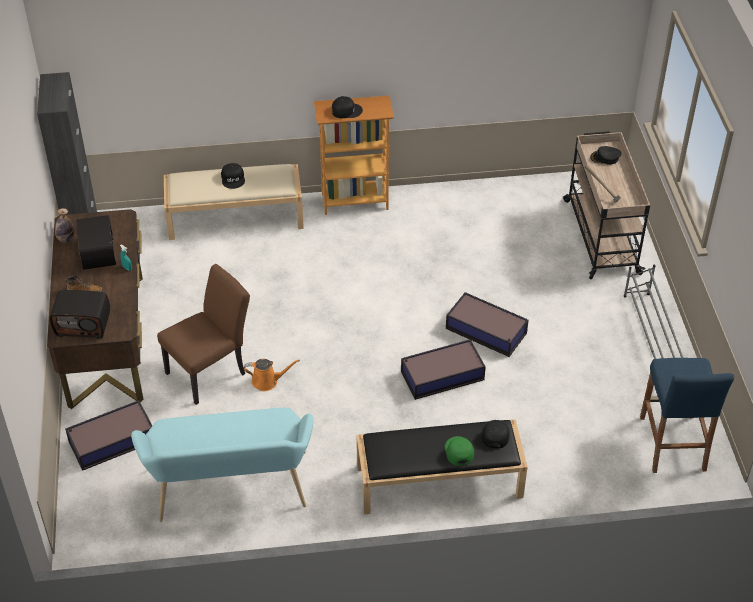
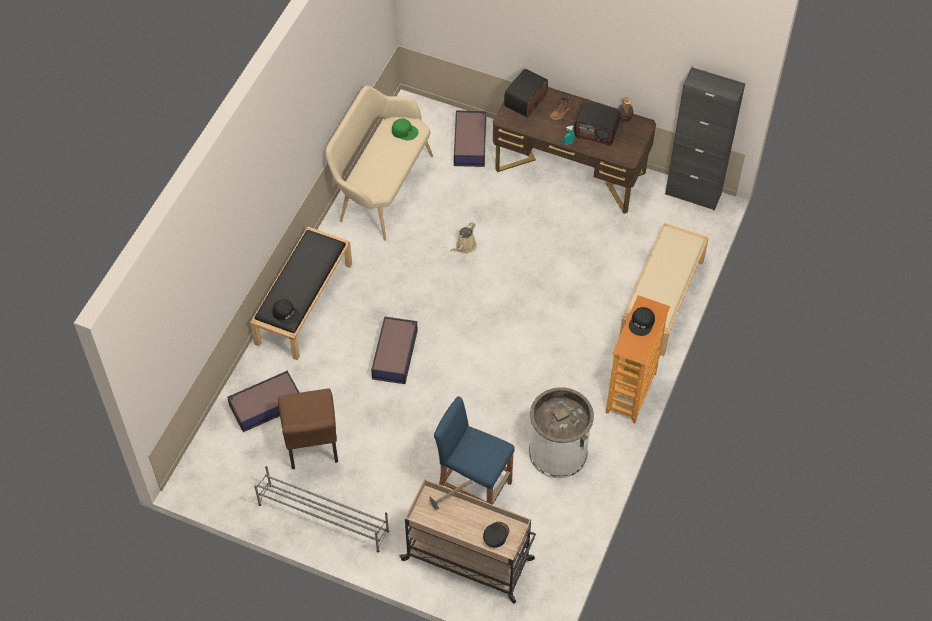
camera: 120 degrees right, 10 degrees up
(211, 371) = (498, 219): brown chair -> brown chair (312, 447)
(231, 492) = (381, 188): turquoise bench -> beige bench
(233, 178) = (669, 276): black cap -> none
(267, 381) = (464, 247): orange watering can -> beige watering can
(452, 223) = (558, 452): none -> white trash can
(458, 451) = (288, 285): green cap -> green cap (404, 131)
(486, 331) = (418, 408): storage box -> storage box (265, 406)
(672, 443) = (227, 465): blue stool -> blue stool (474, 488)

